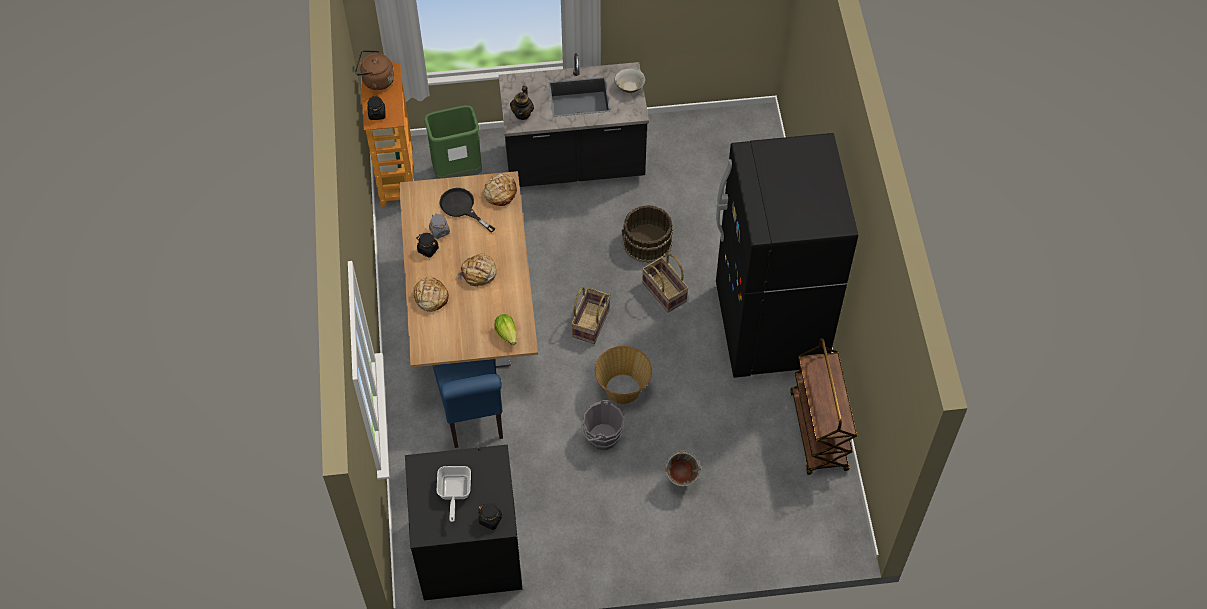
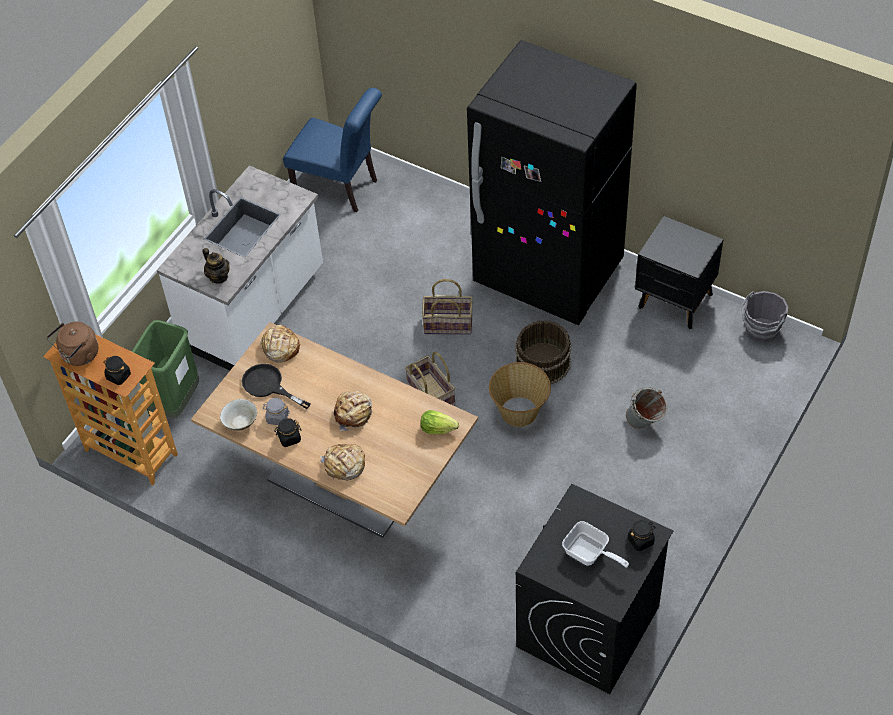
camera: 50 degrees left, 5 degrees down
(462, 208) = (268, 386): black frying pan -> black frying pan turned 45 degrees clockwise
(473, 416) = (449, 542): blue chair -> blue chair (340, 188)
(574, 165) = (255, 310): black counter -> white counter
(602, 436) = (553, 455): grey bucket -> grey bucket (761, 330)
(629, 87) = (269, 186): beige bowl -> beige bowl (240, 422)
(647, 242) = (387, 306): brown bucket -> brown bucket (543, 363)
(819, 432) = (675, 302): brown cart -> black nightstand

